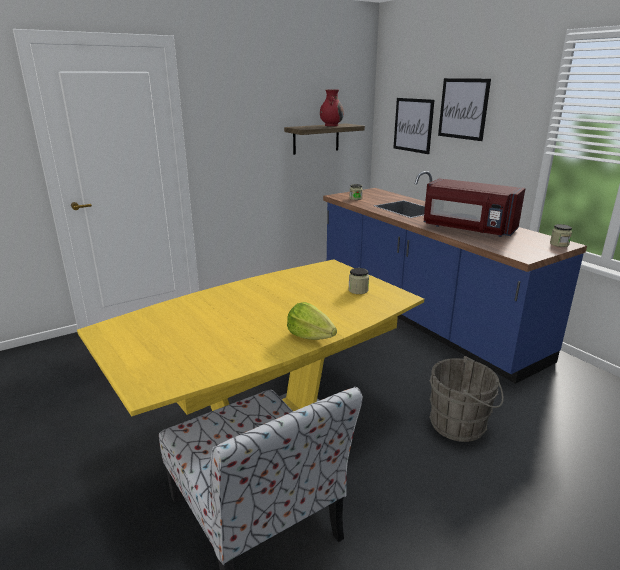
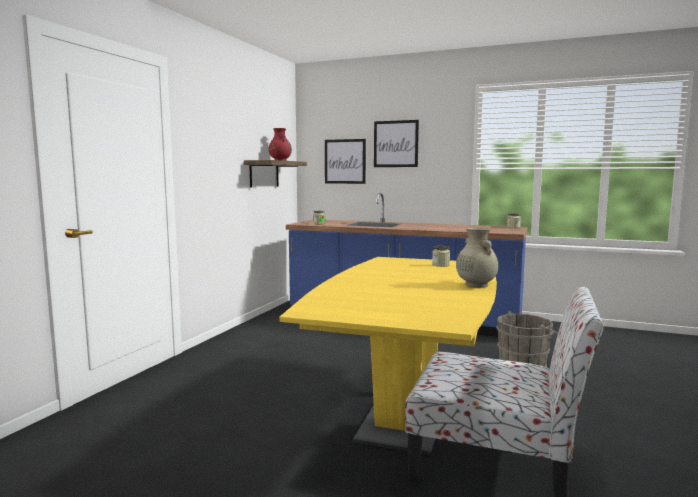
camera: 35 degrees left, 15 degrees down
(310, 336) = (475, 285): lettuce -> beige vase
(467, 229) = (445, 227): red microwave -> none

